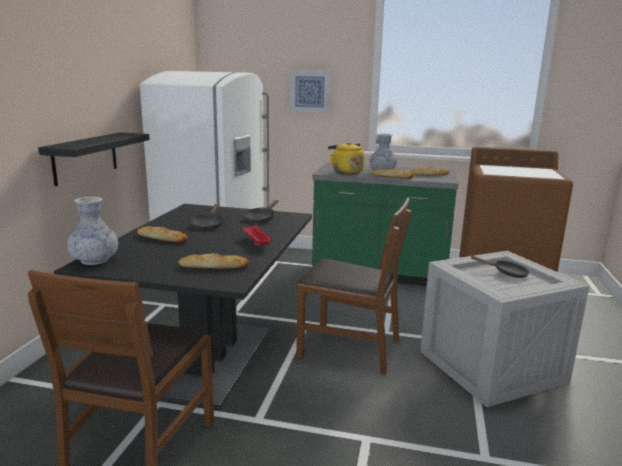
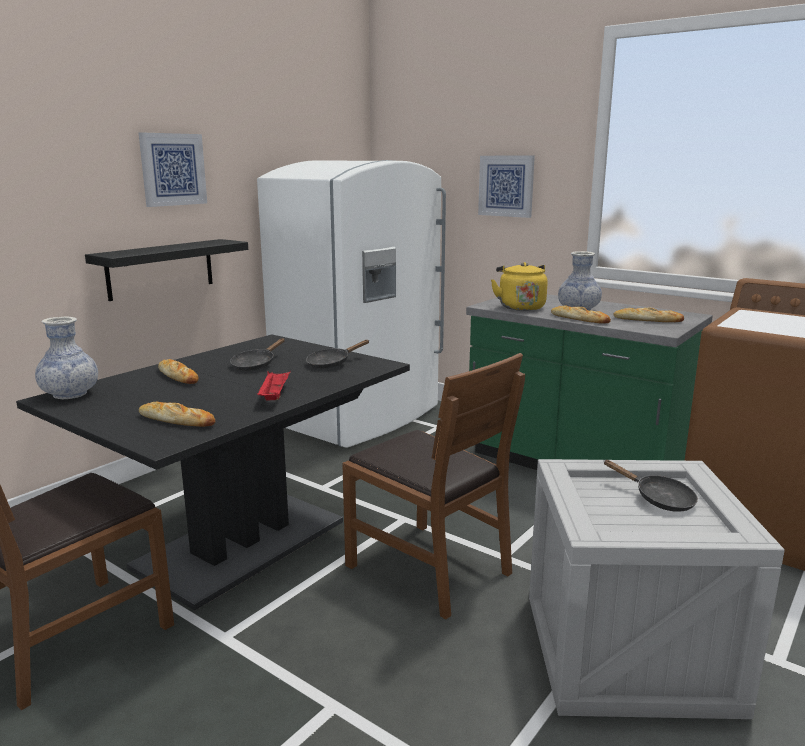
camera: 25 degrees right, 0 degrees up
(90, 76) = (173, 169): none -> picture

